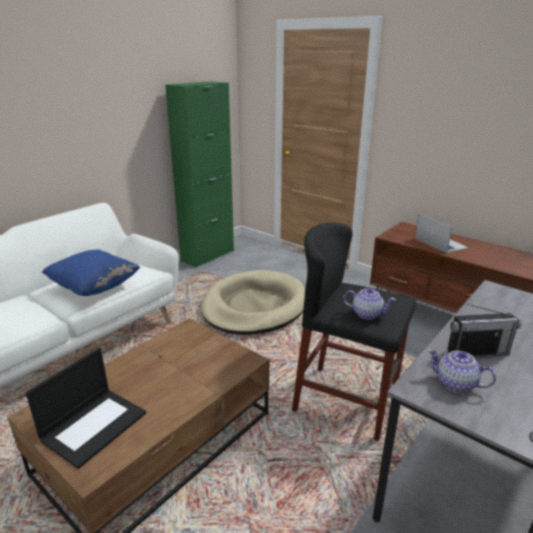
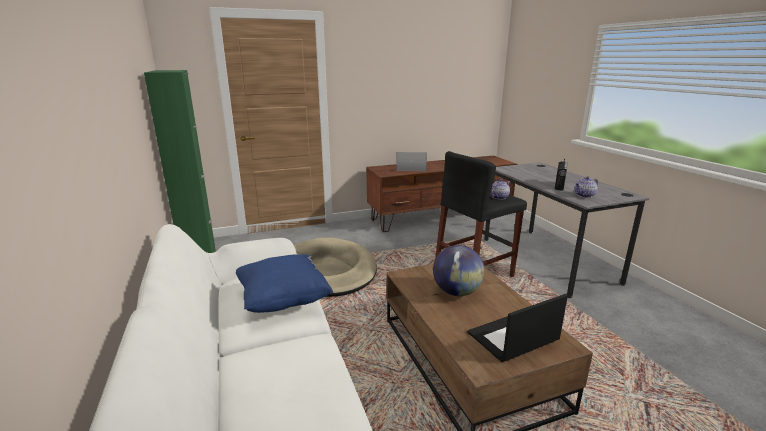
camera: 60 degrees left, 5 degrees down
(94, 425) = (513, 337): laptop -> laptop turned 90 degrees counterclockwise
(172, 368) = (456, 292): none -> globe

